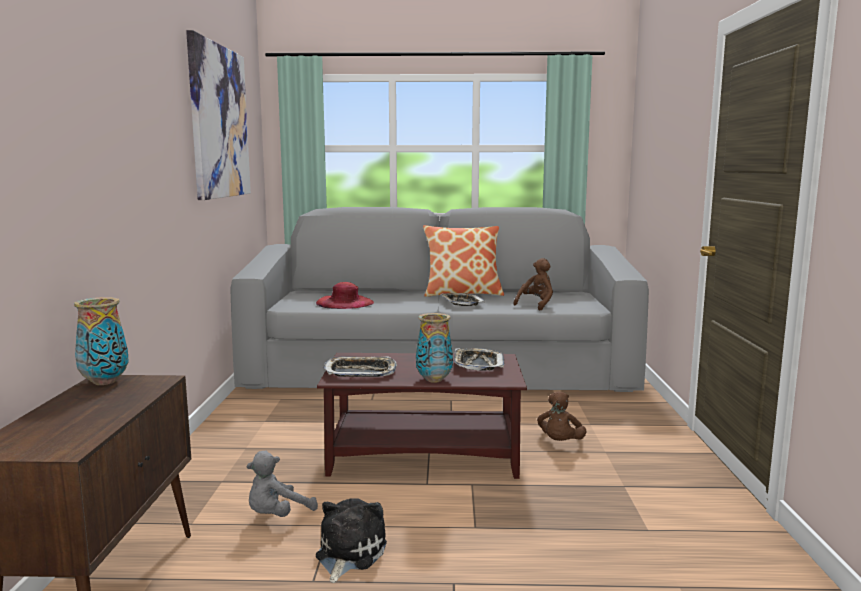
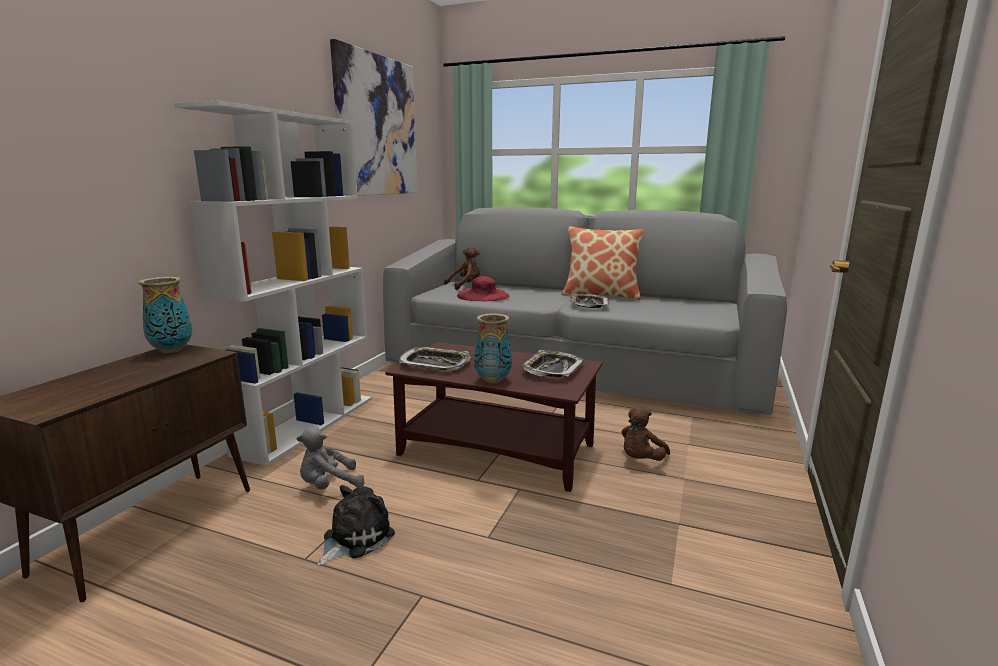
camera: 20 degrees right, 5 degrees up
(195, 463) = (307, 424): none -> white bookcase
(536, 305) = (664, 312): brown plush toy -> brown plush toy (465, 286)

